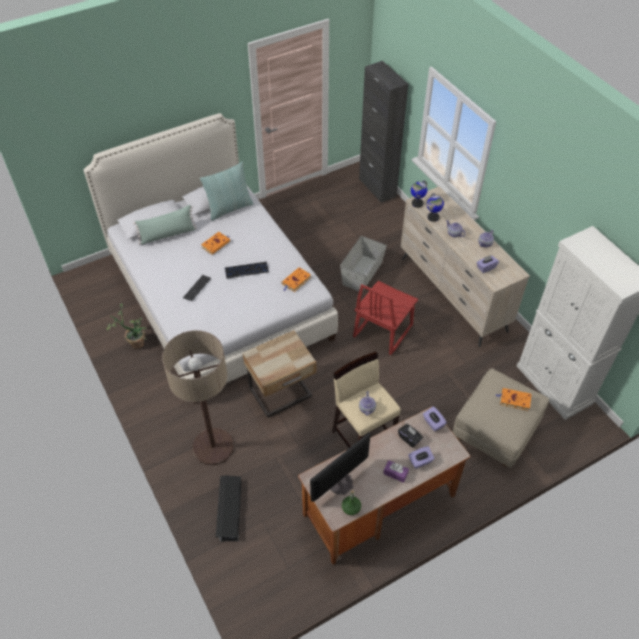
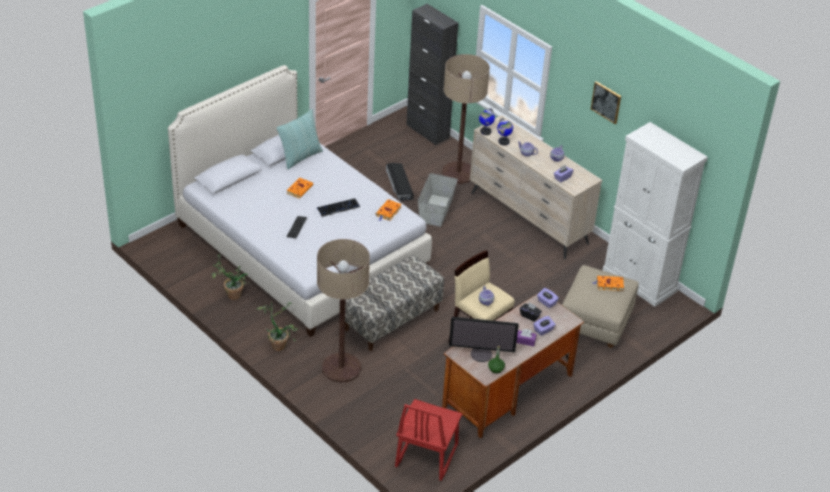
camera: 15 degrees left, 10 degrees down
(161, 406) = (279, 343): none -> potted plant
(167, 235) = (248, 186): green pillow -> none
(229, 510) = (374, 413): black storage box -> black storage box (399, 184)
(282, 394) = (391, 319): beige nightstand -> bench
(340, 483) = (481, 354): monitor -> monitor turned 120 degrees counterclockwise
(382, 331) = (470, 256): red chair -> red chair (425, 455)
(395, 235) = (458, 173): none -> floor lamp
(546, 193) = (606, 102): none -> picture

